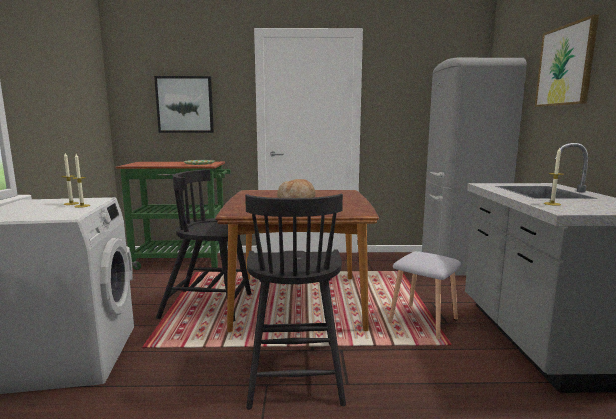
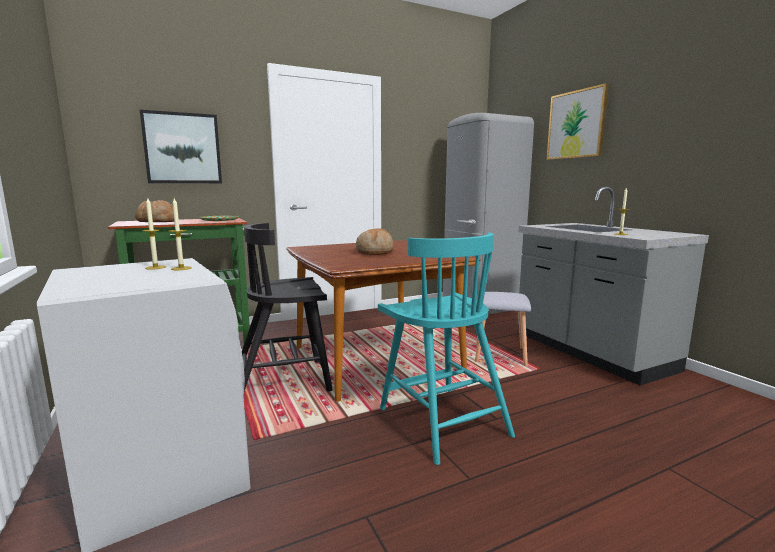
camera: 25 degrees left, 0 degrees up
(157, 163) = (158, 221): none -> bread
(295, 370) = (441, 419): black chair -> turquoise chair

